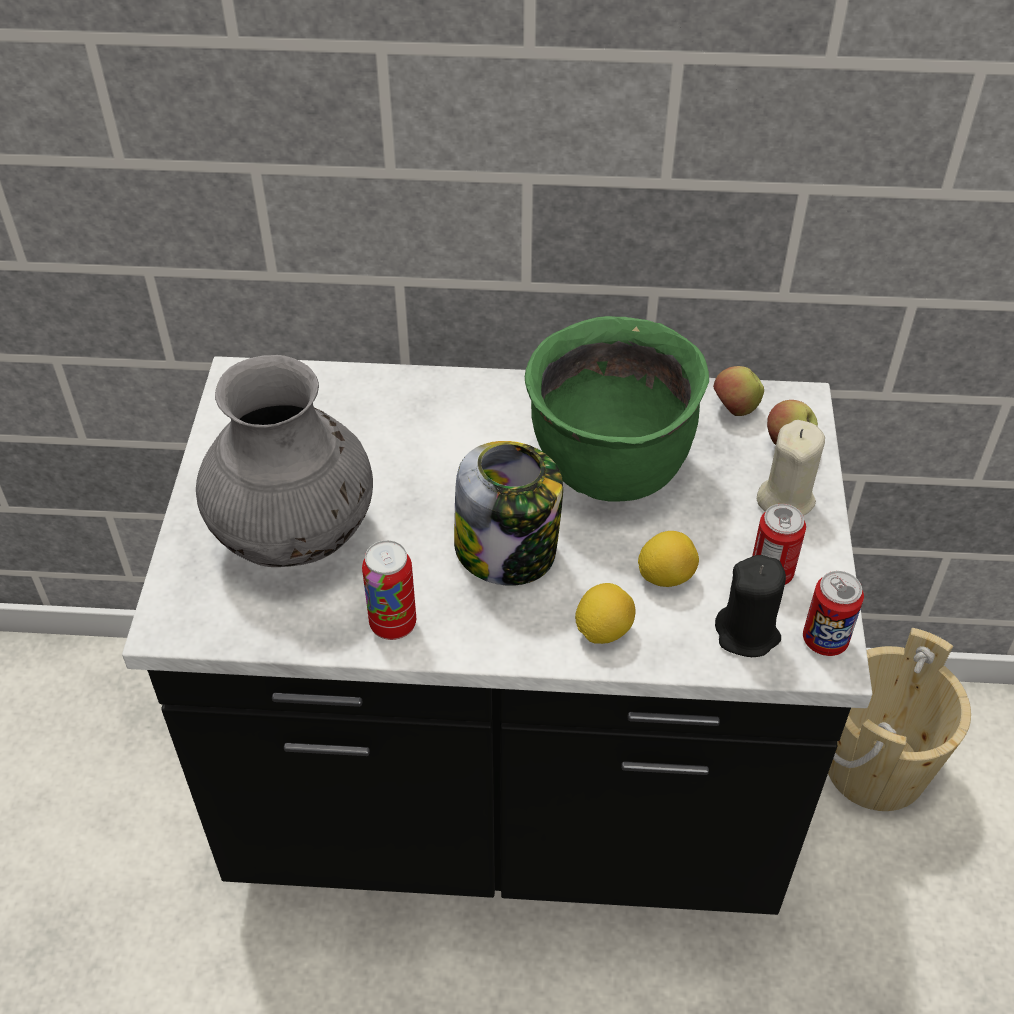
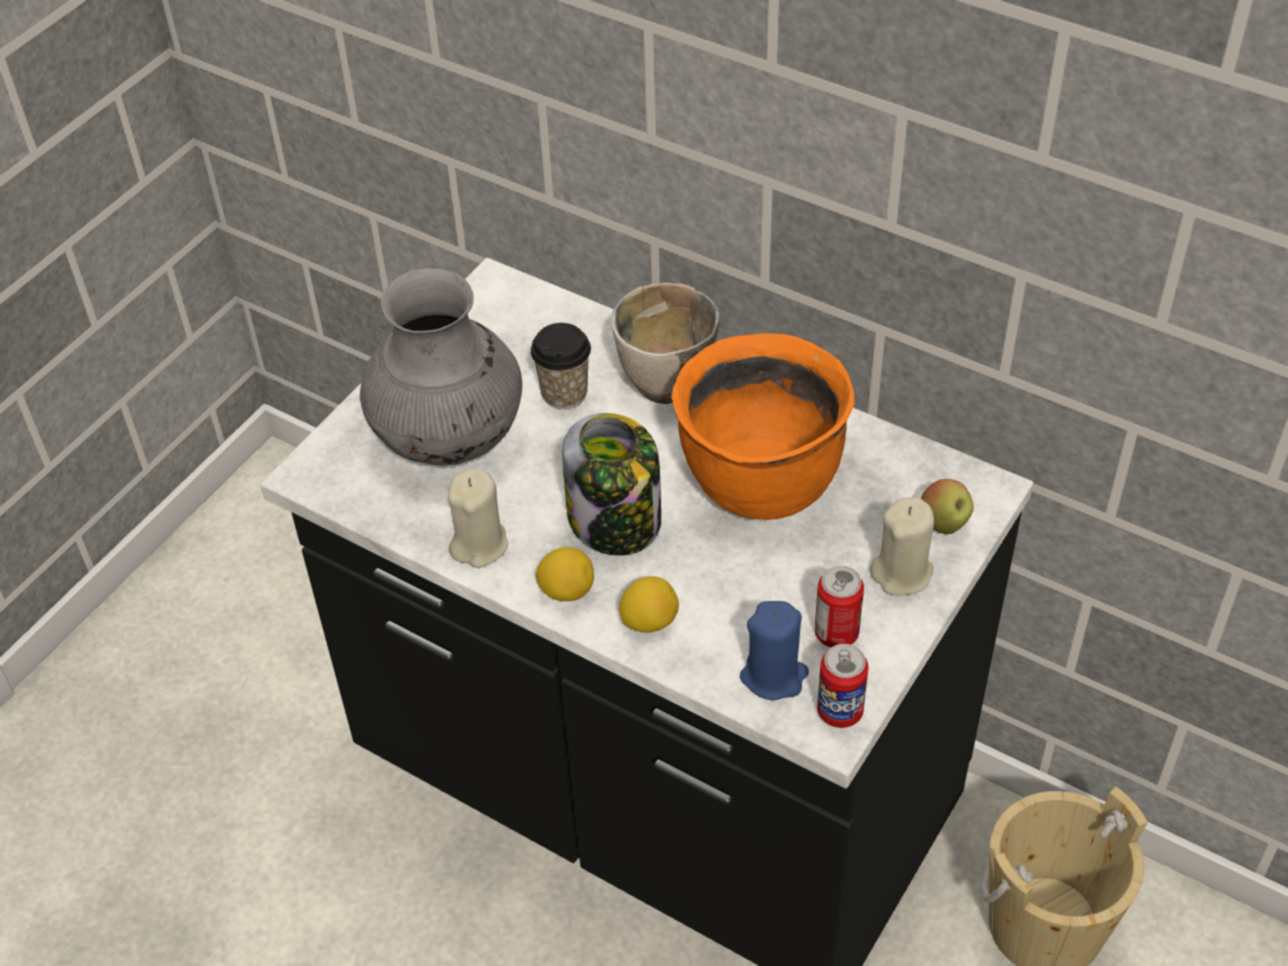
camera: 30 degrees right, 0 degrees up
(377, 453) = (564, 393): none -> cup
(393, 624) = (479, 544): can -> beige candle
(469, 414) = (667, 387): none -> bowl
(610, 466) = (760, 482): green cooking pot -> orange cooking pot
(665, 576) = (738, 598): lemon -> lemon (566, 591)
(734, 409) = (918, 472): apple -> none
(747, 633) = (774, 676): black candle -> blue candle

